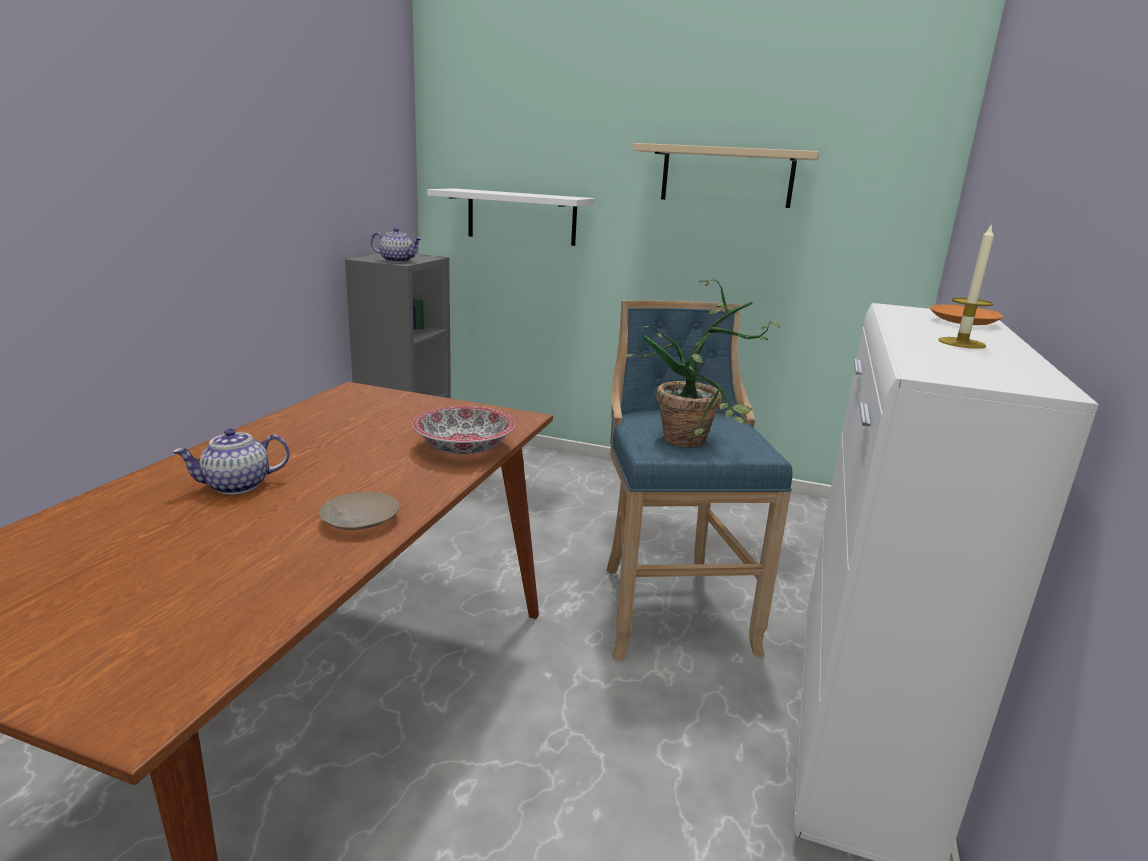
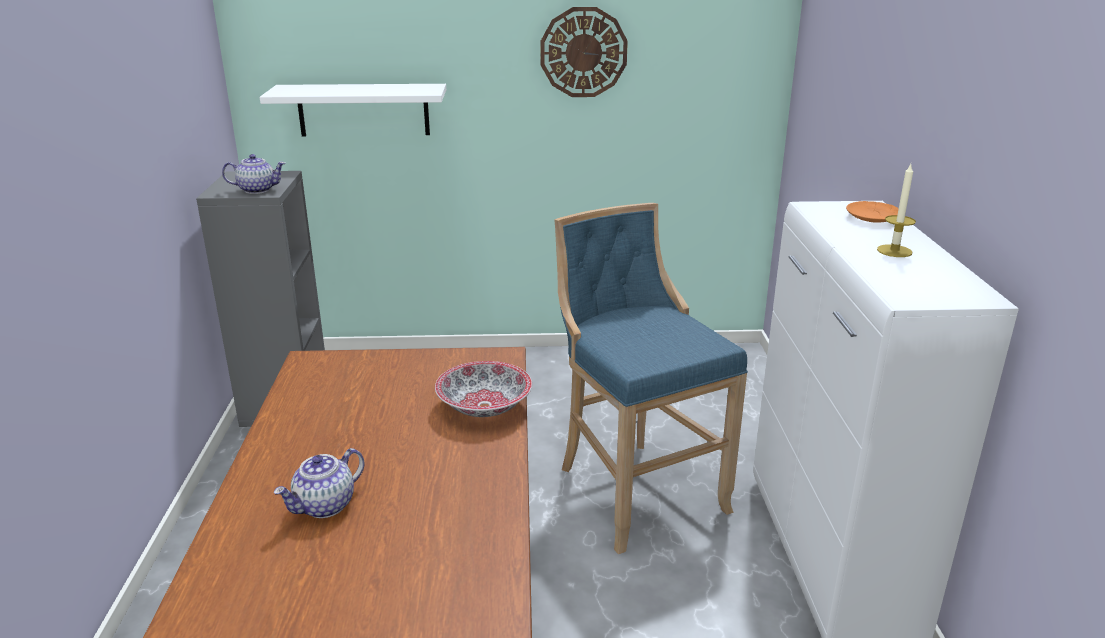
camera: 20 degrees left, 5 degrees up
(359, 520) = (472, 509): beige plate -> none
(696, 440) = (658, 343): potted plant -> none
(727, 176) = (583, 52): beige shelf -> wall clock

